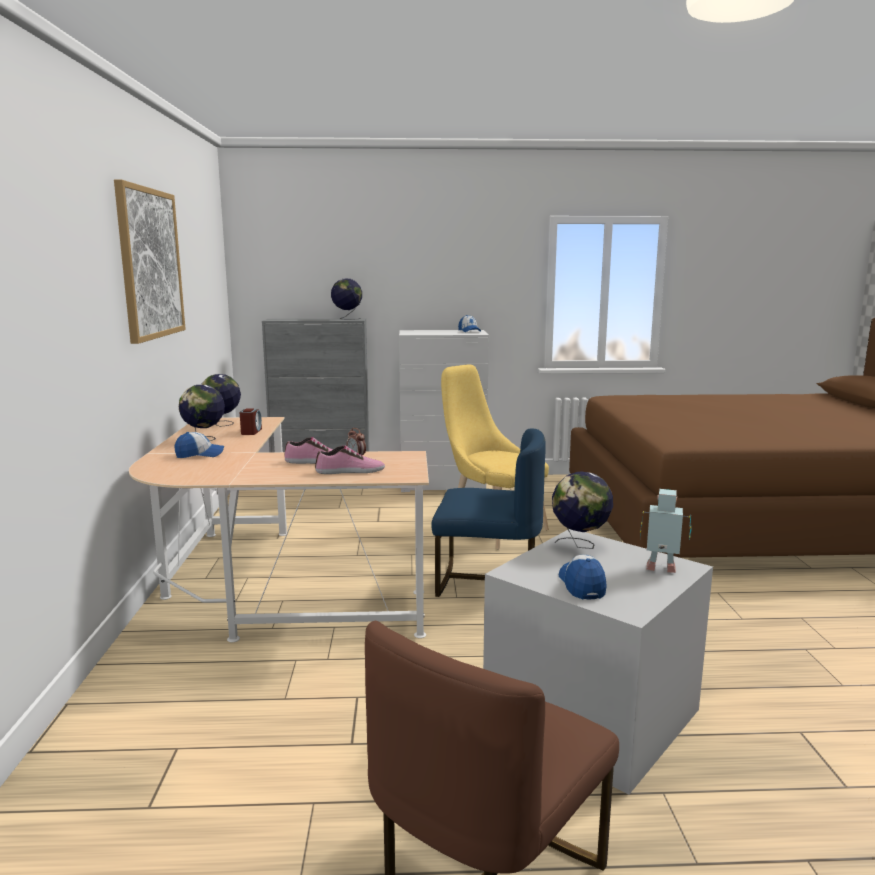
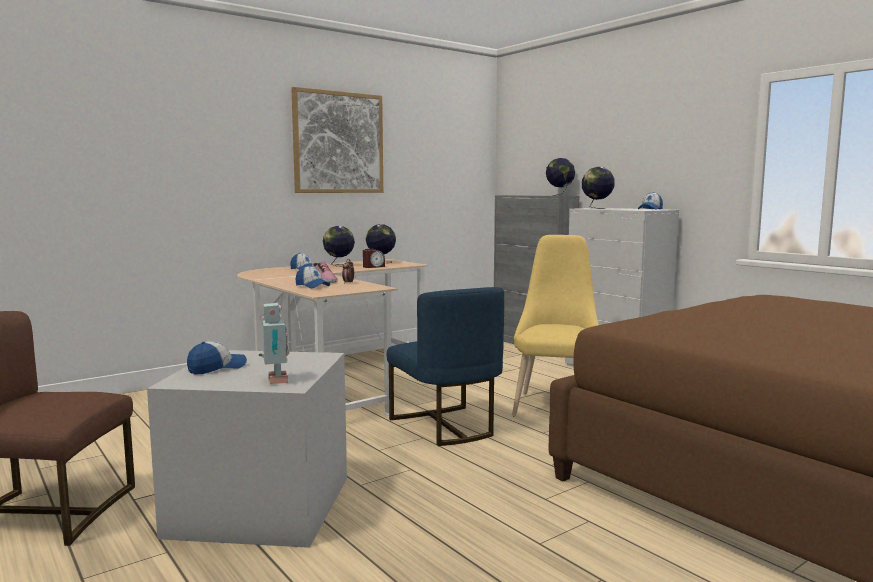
camera: 55 degrees right, 5 degrees down
(350, 471) = (312, 286): shoe -> cap
(580, 545) = (304, 358): globe -> globe (597, 208)

